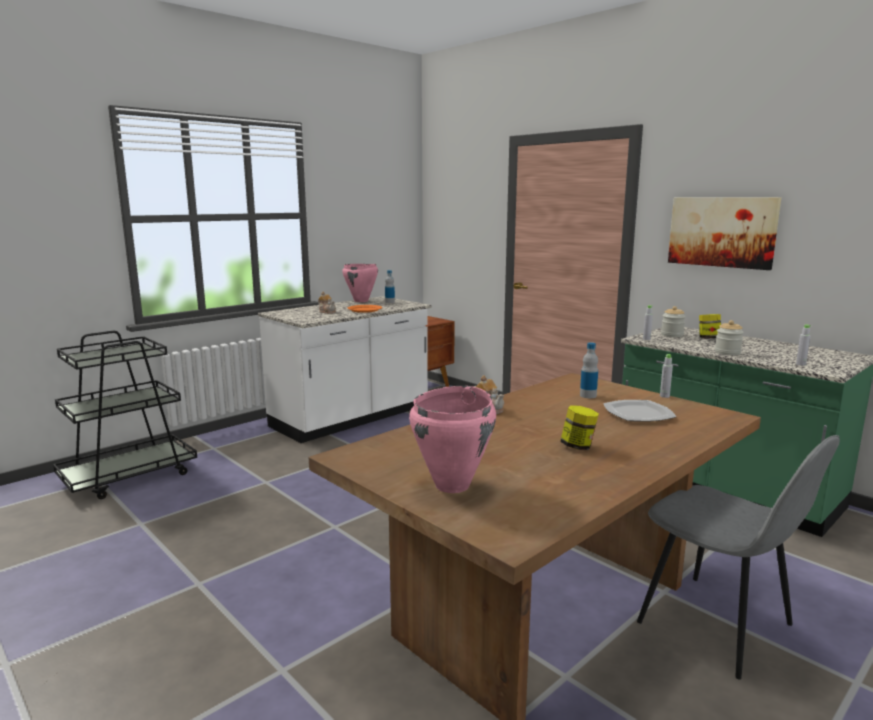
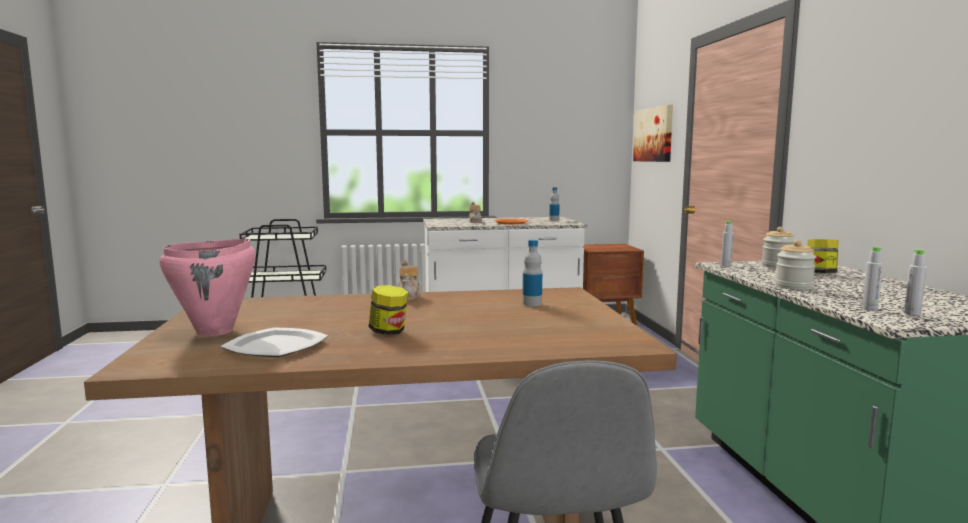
camera: 35 degrees right, 5 degrees down
(361, 301) = (531, 218): pink cooking pot -> none
(638, 414) = (533, 324): plate -> plate (275, 346)
(664, 396) = (616, 317): grey bottle -> grey bottle (912, 314)
(722, 232) = (873, 127): picture -> picture (654, 134)

